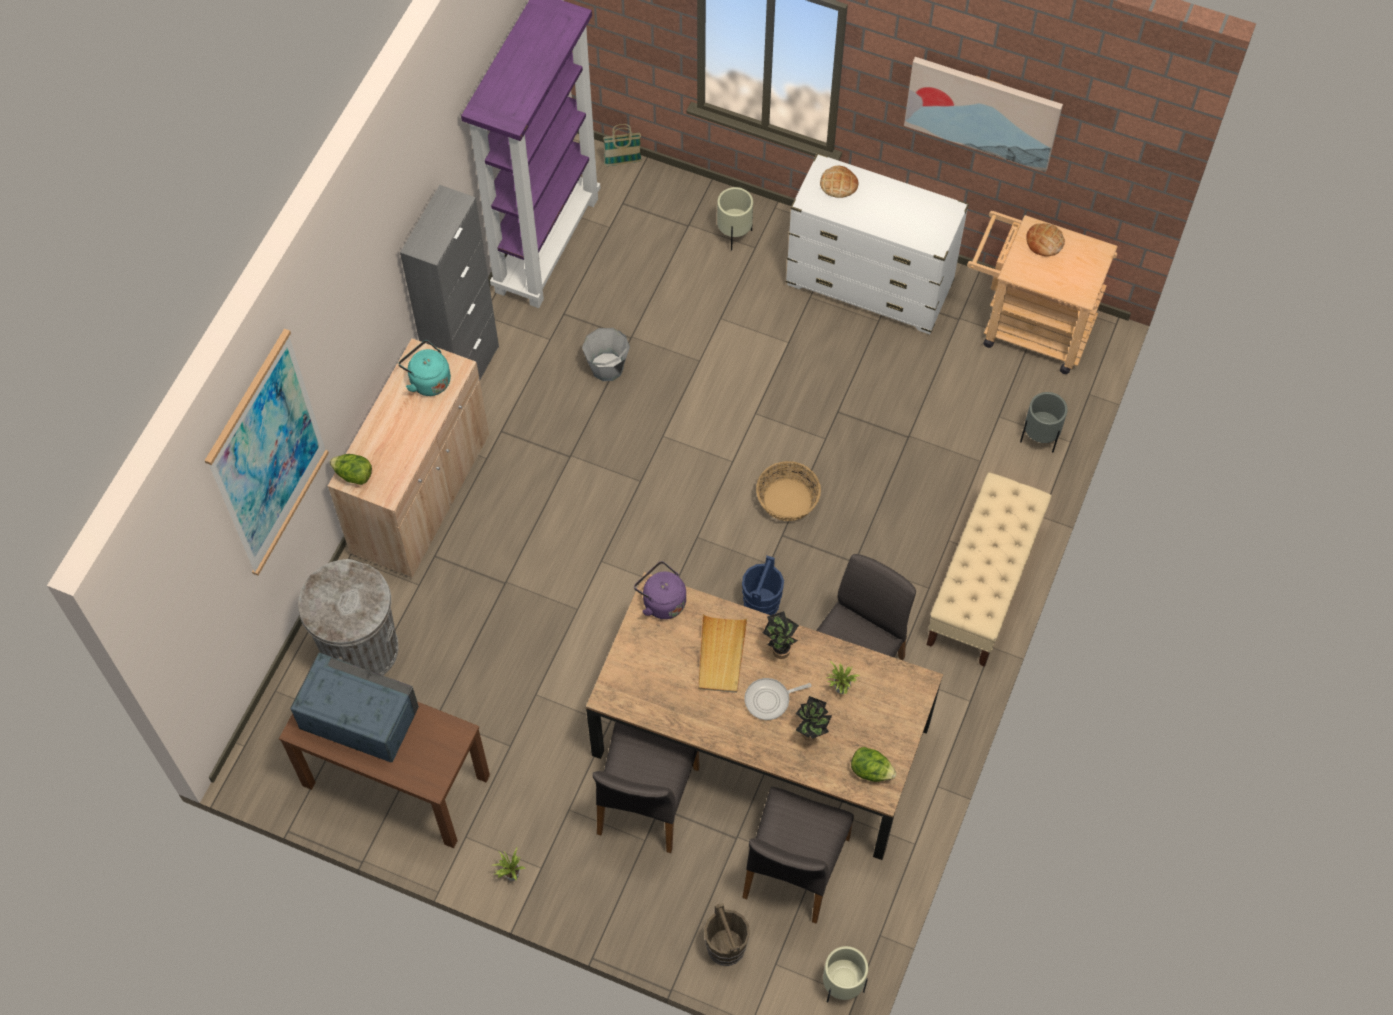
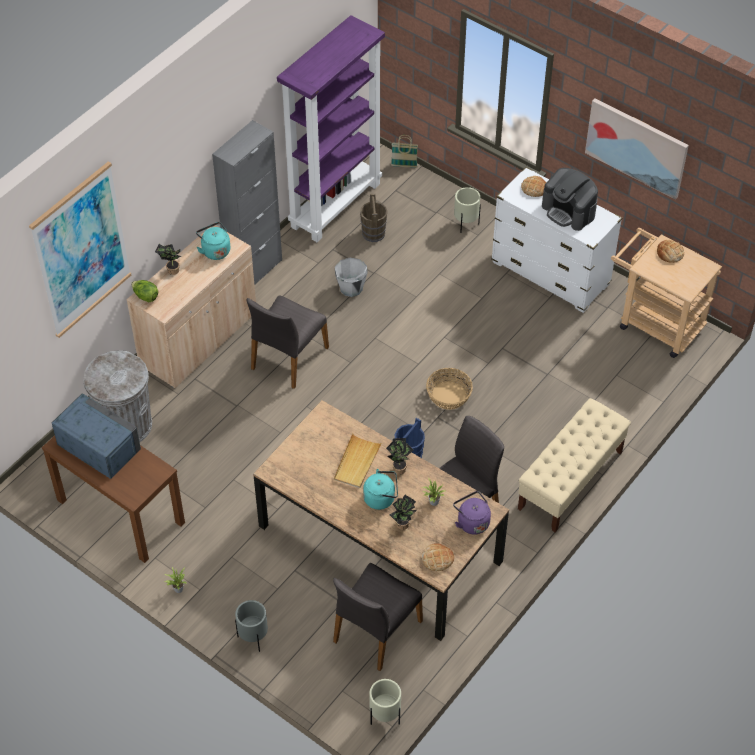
camera: 15 degrees right, 10 degrees down
(377, 425) = (171, 270): none -> potted plant
(646, 801) = (286, 564): grey chair -> grey chair (288, 358)
(661, 601) = (327, 420): purple kettle -> purple kettle (471, 522)
(726, 947) = (311, 671): brown bucket -> brown bucket (373, 233)
(770, 700) = (381, 498): frying pan -> turquoise kettle
(871, 771) = (437, 559): lettuce -> bread
(895, 209) = (569, 211): none -> coffee machine
(1039, 439) = (641, 395): grey planter -> grey planter (253, 638)

